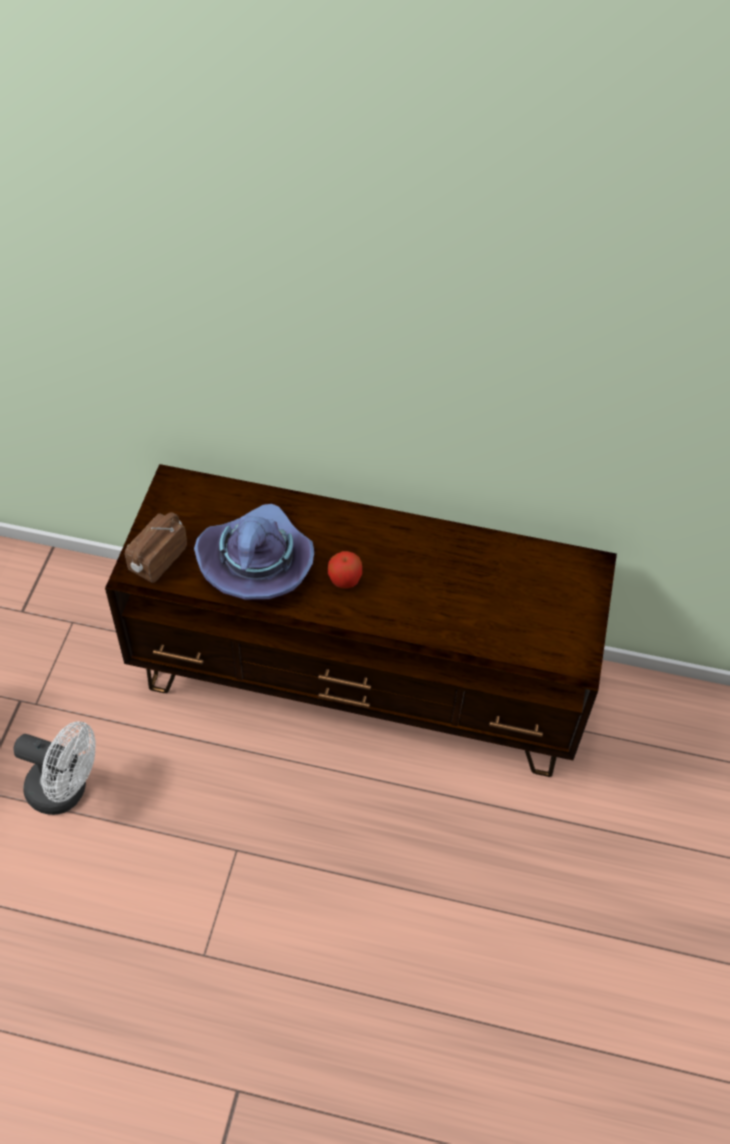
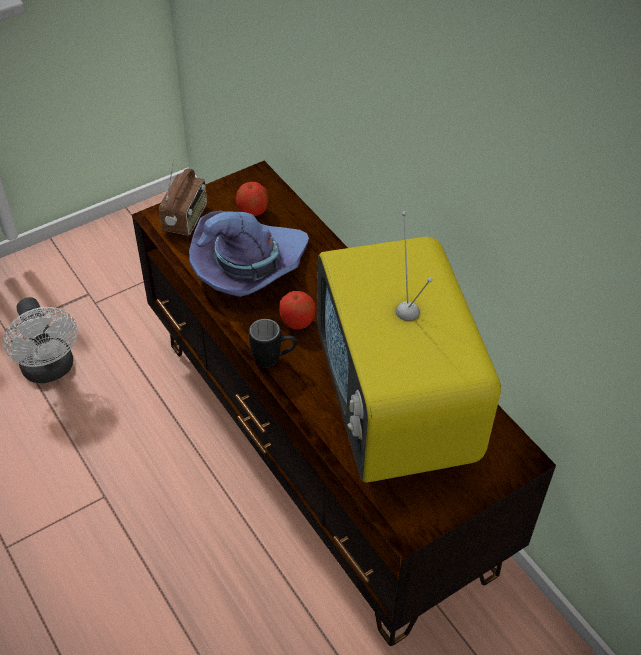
camera: 45 degrees right, 5 degrees down
(157, 559) = (186, 219): radio -> radio turned 120 degrees clockwise
(204, 515) = (252, 211): none -> apple
(362, 622) = (273, 360): none -> black mug
(485, 594) = (396, 412): none -> television

